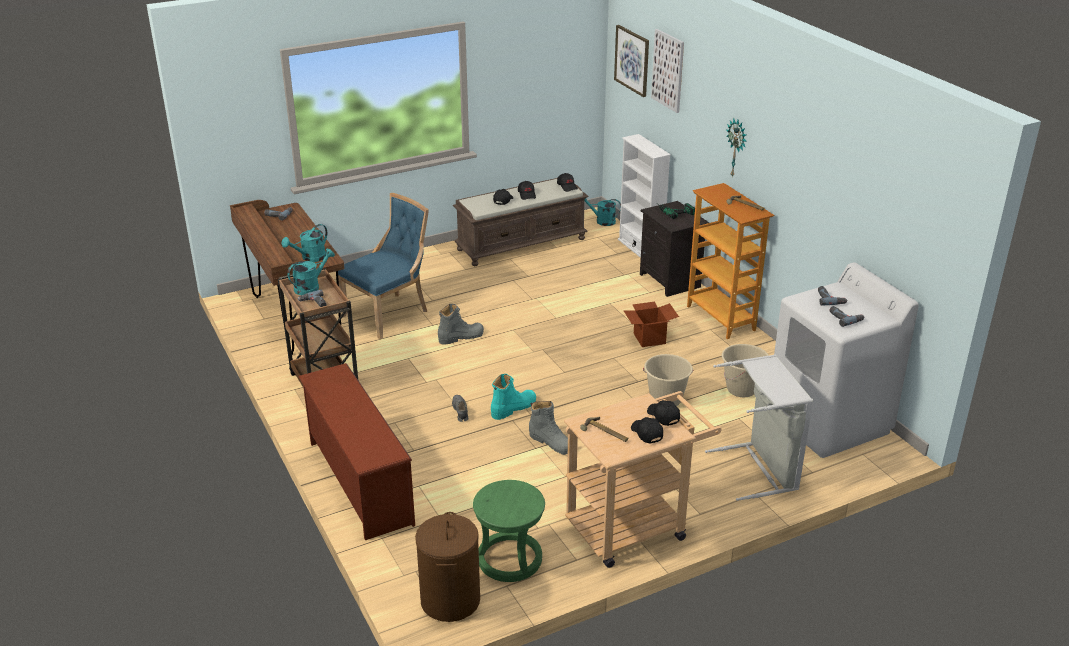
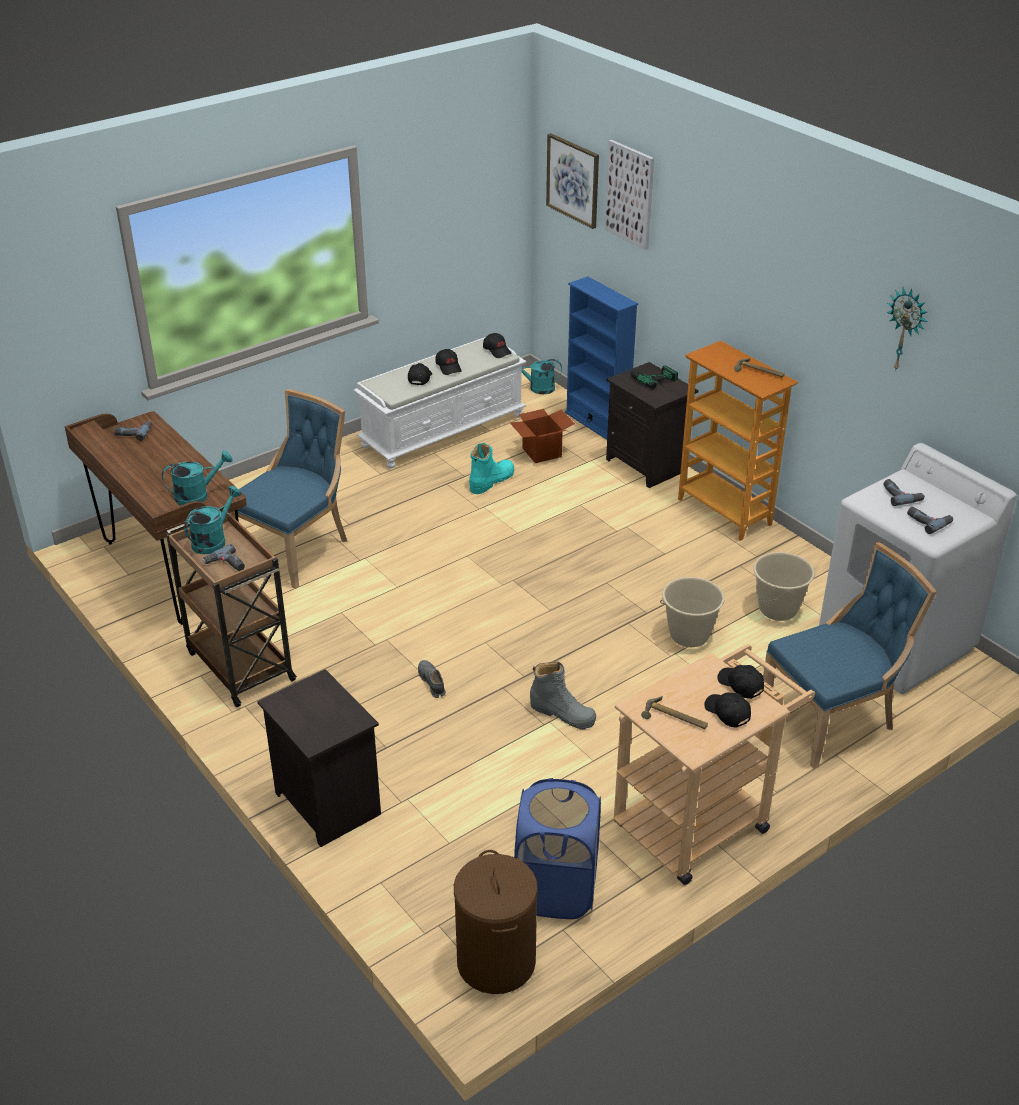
camera: 10 degrees left, 5 degrees up
(310, 258) = (198, 495): turquoise watering can -> turquoise watering can turned 150 degrees counterclockwise
(358, 482) = (325, 804): brown shoe rack -> black nightstand
(461, 337) = (402, 573): grey boot -> none
(510, 559) = (556, 890): green stool -> blue laundry basket
(513, 408) = (499, 670): turquoise boot -> turquoise boot (491, 481)
(521, 244) = (443, 430): brown bench -> white bench
(640, 249) = (597, 423): white bookcase -> blue bookcase
(649, 338) = (644, 550): cardboard box -> cardboard box (542, 452)
(737, 148) = (739, 296): wall clock -> wall clock (906, 329)
(760, 469) = (832, 719): grey laundry basket -> blue chair

